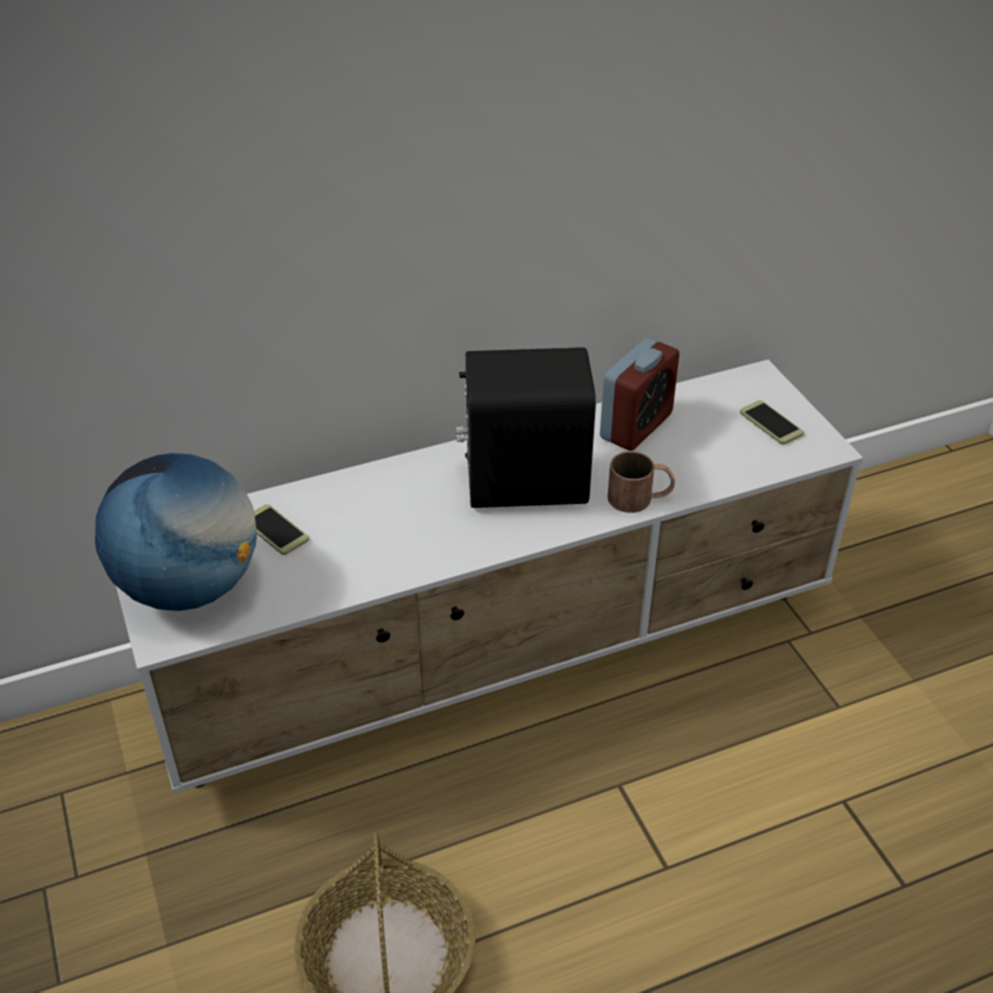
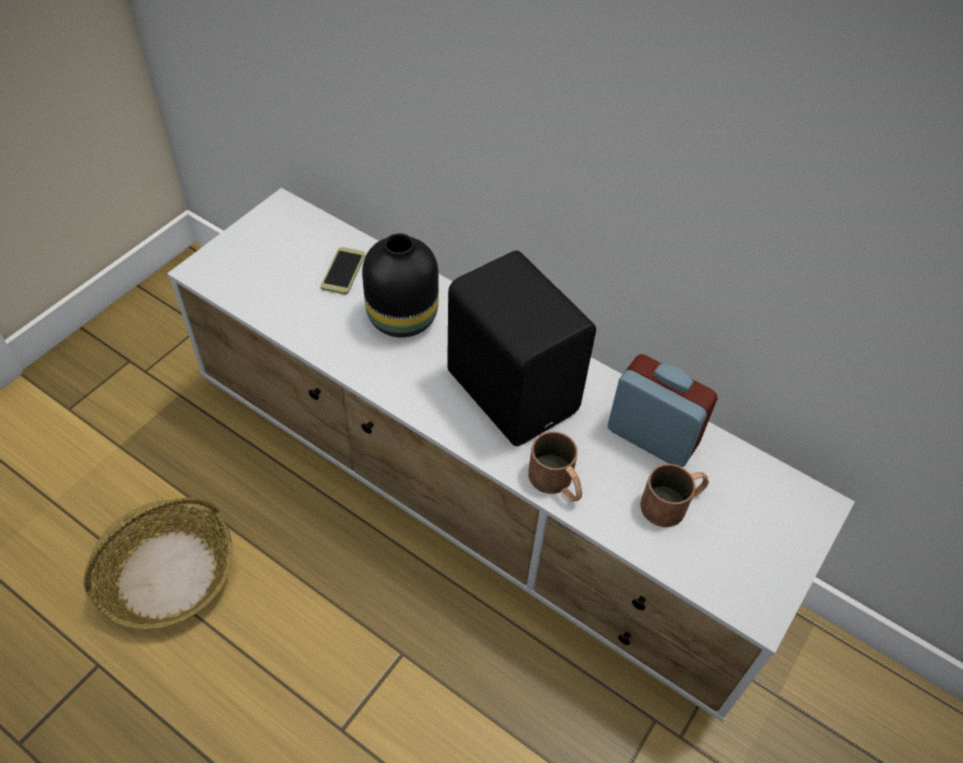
camera: 55 degrees right, 10 degrees up
(190, 586) = (257, 257): globe -> none
(375, 512) = (403, 316): none -> black vase
(636, 426) = (652, 437): alarm clock -> alarm clock turned 150 degrees counterclockwise
(706, 445) = (673, 503): none -> brown mug
(771, 423) = (754, 545): phone -> none

